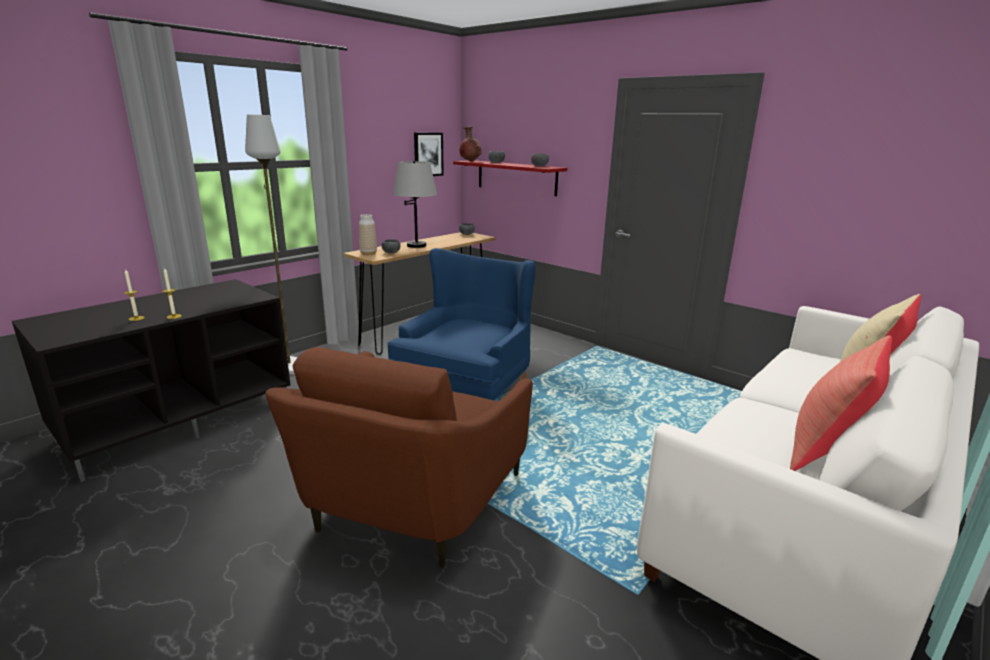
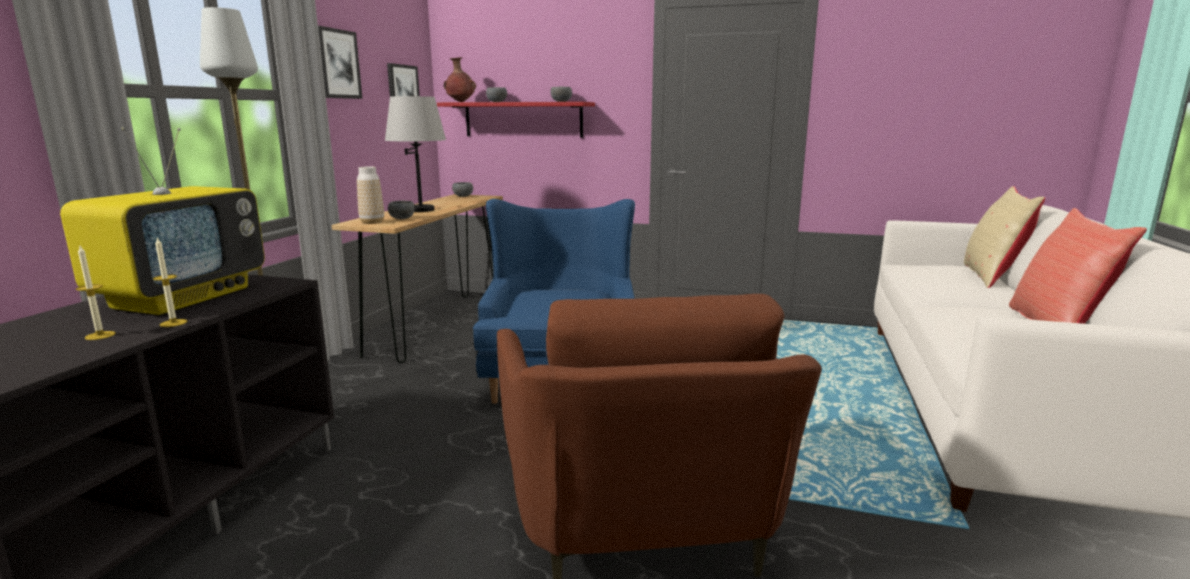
camera: 25 degrees left, 5 degrees down
(201, 298) = (183, 297): none -> television
(367, 137) = (337, 64): none -> picture

